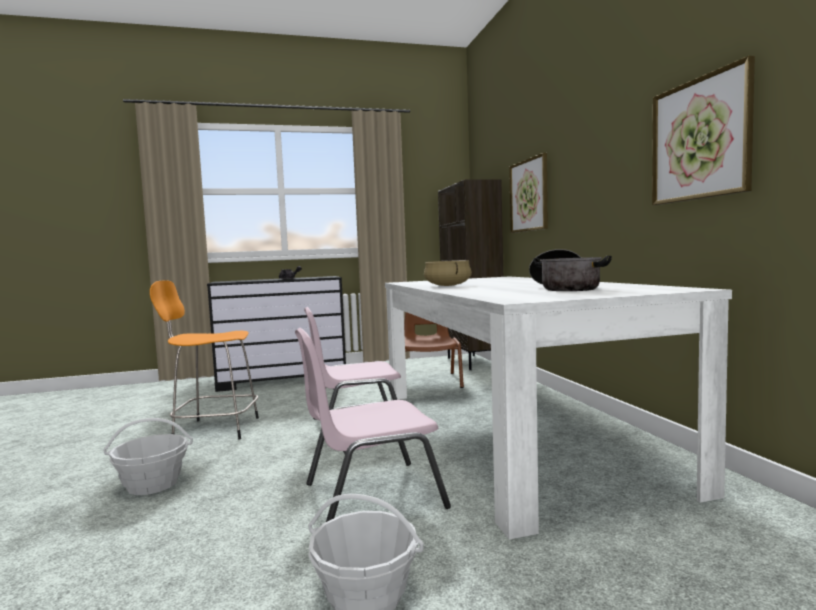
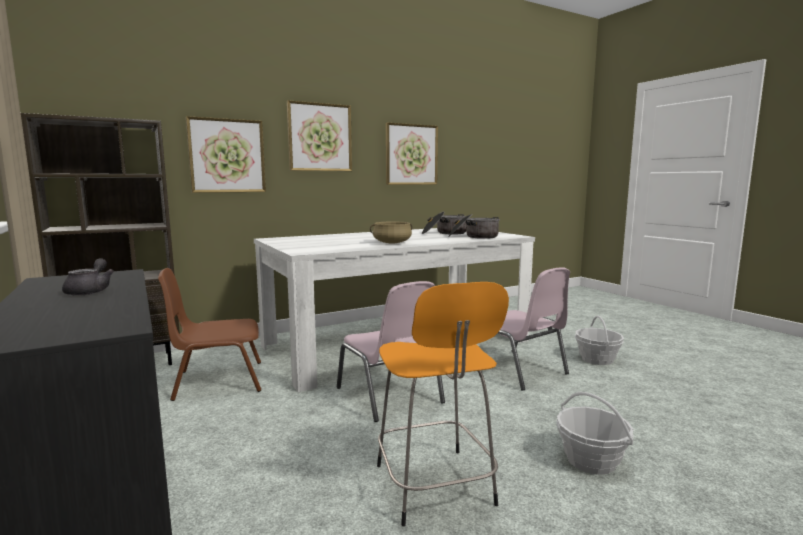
camera: 105 degrees left, 5 degrees up
(505, 293) = (474, 237): none -> cooking pot
(586, 153) = (320, 137): none -> picture

